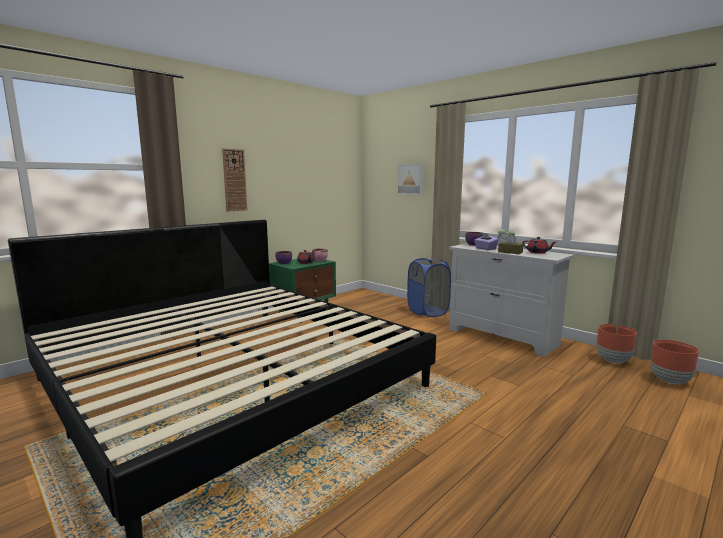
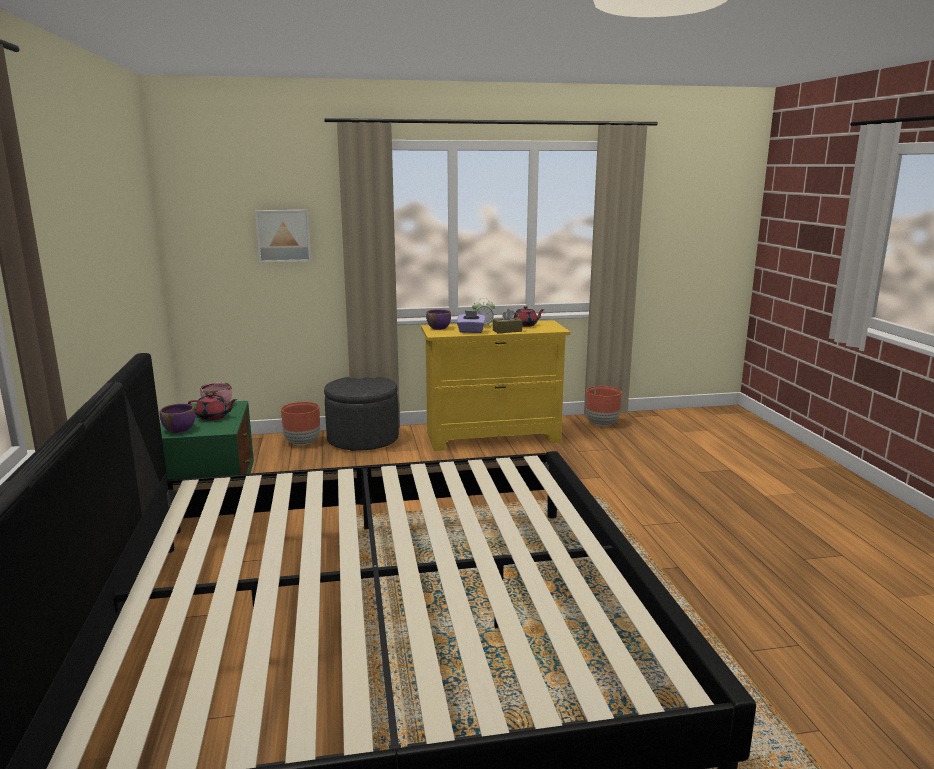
camera: 55 degrees left, 5 degrees up
(234, 180) = (70, 280): wall clock -> none
(427, 312) = (363, 439): blue laundry basket -> grey ottoman
(502, 337) = (493, 437): white dresser -> yellow dresser
(670, 381) = (655, 425): brown planter -> brown planter (302, 442)

